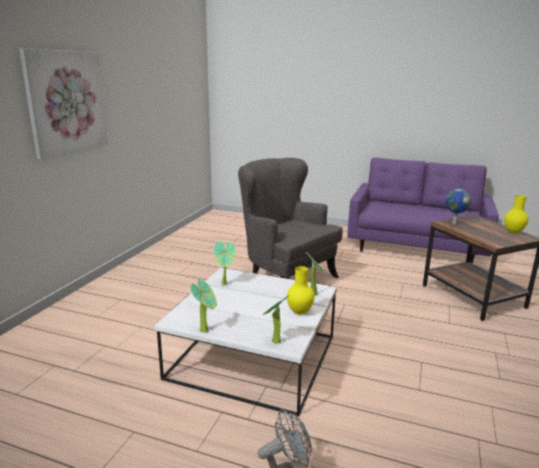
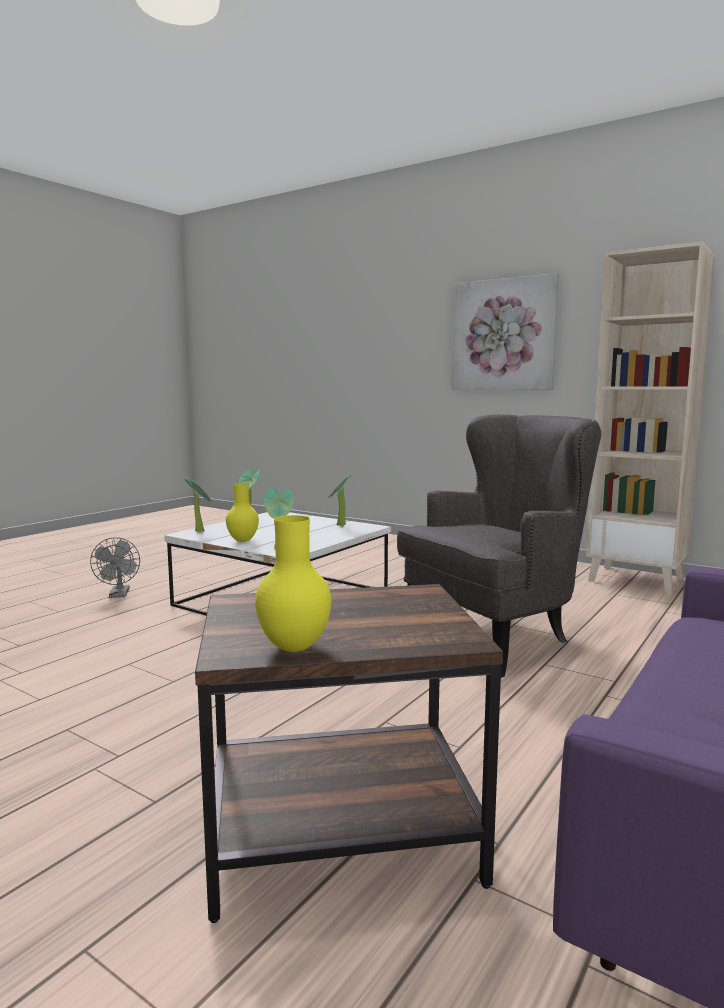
camera: 105 degrees right, 10 degrees down
(175, 245) = (636, 579): none -> beige bookcase
(454, 223) = (417, 601): globe -> none

